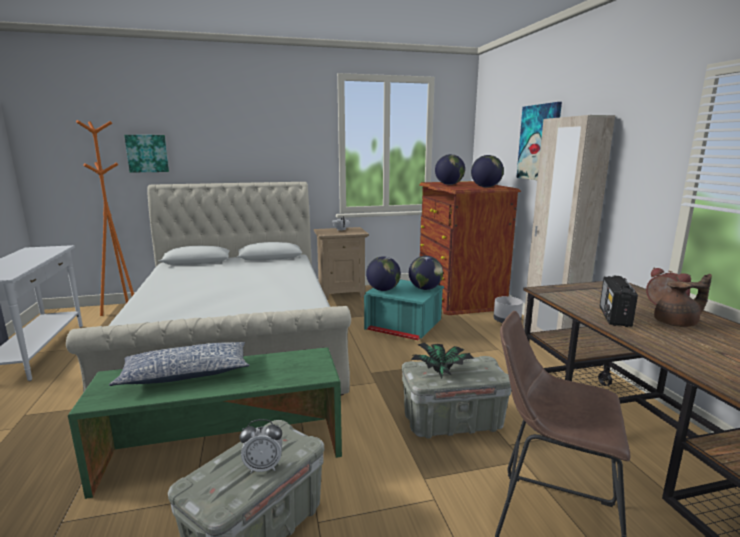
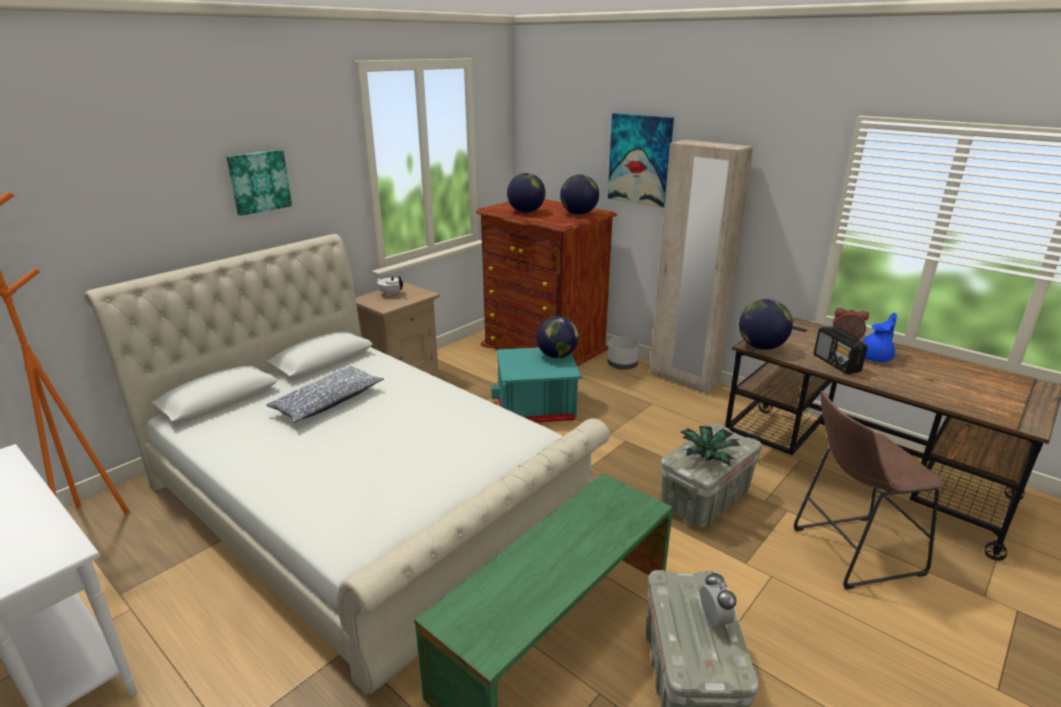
camera: 35 degrees left, 10 degrees up
(147, 153) = (67, 234): picture -> picture (259, 181)
(186, 374) = (524, 570): pillow -> pillow (327, 402)
(263, 467) = (714, 620): alarm clock -> alarm clock turned 60 degrees counterclockwise
(383, 290) = (516, 370): globe -> globe (761, 347)
(677, 323) = (876, 358): brown teapot -> blue teapot

